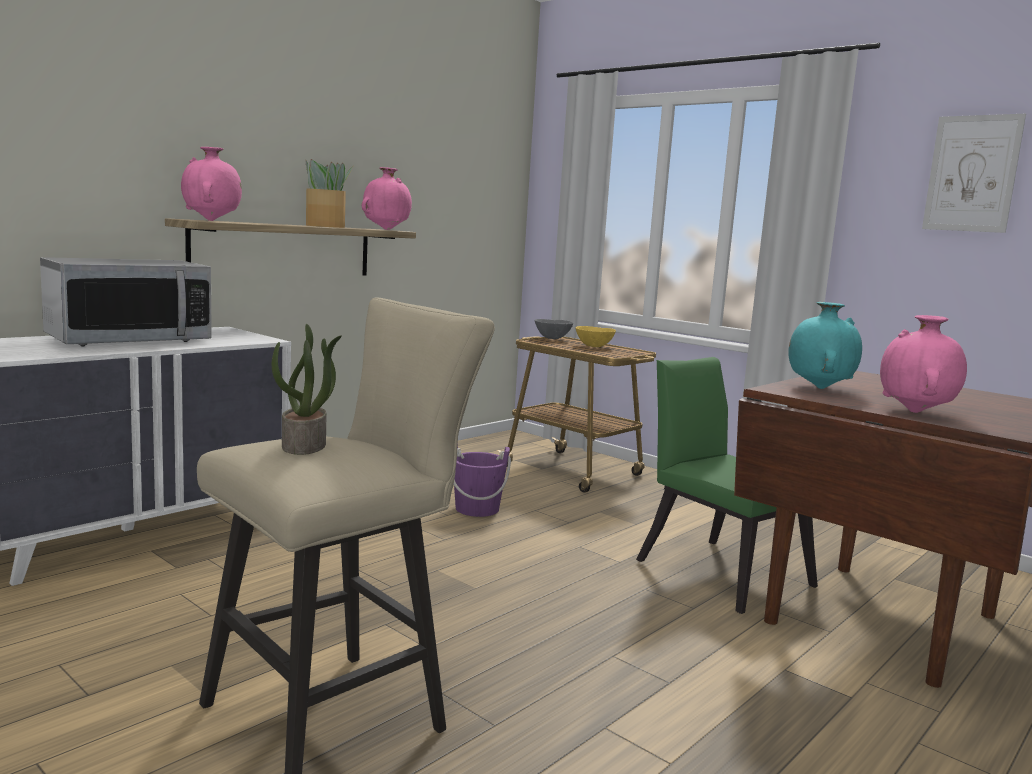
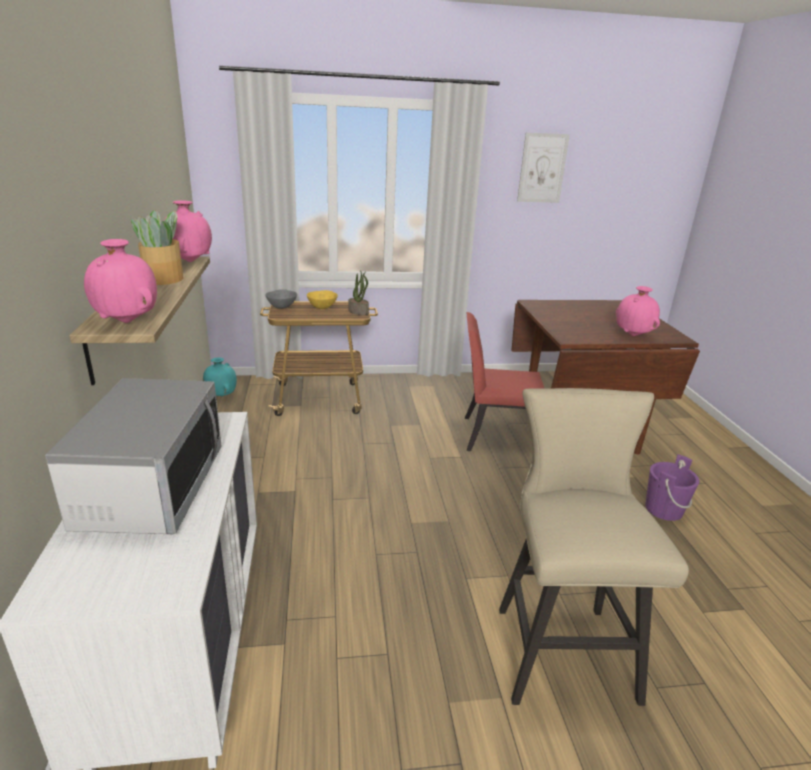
camera: 50 degrees left, 15 degrees up
(305, 446) = (595, 519): potted plant -> potted plant (359, 312)
(477, 509) = (336, 462): purple bucket -> purple bucket (663, 509)
(717, 569) = (497, 435): green chair -> red chair
(819, 388) = (570, 328): turquoise vase -> turquoise vase (221, 396)

